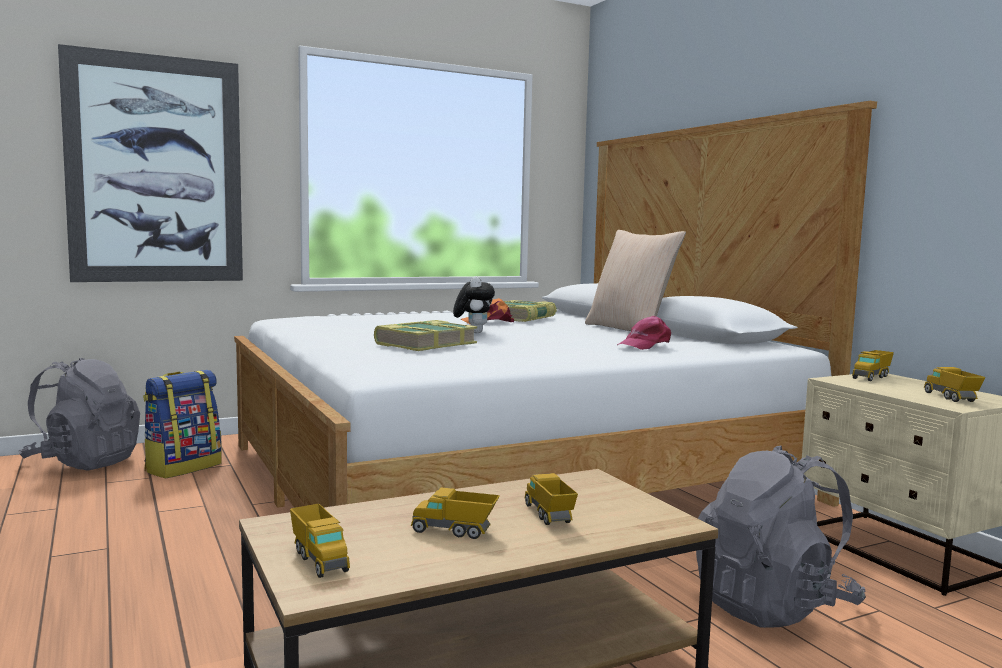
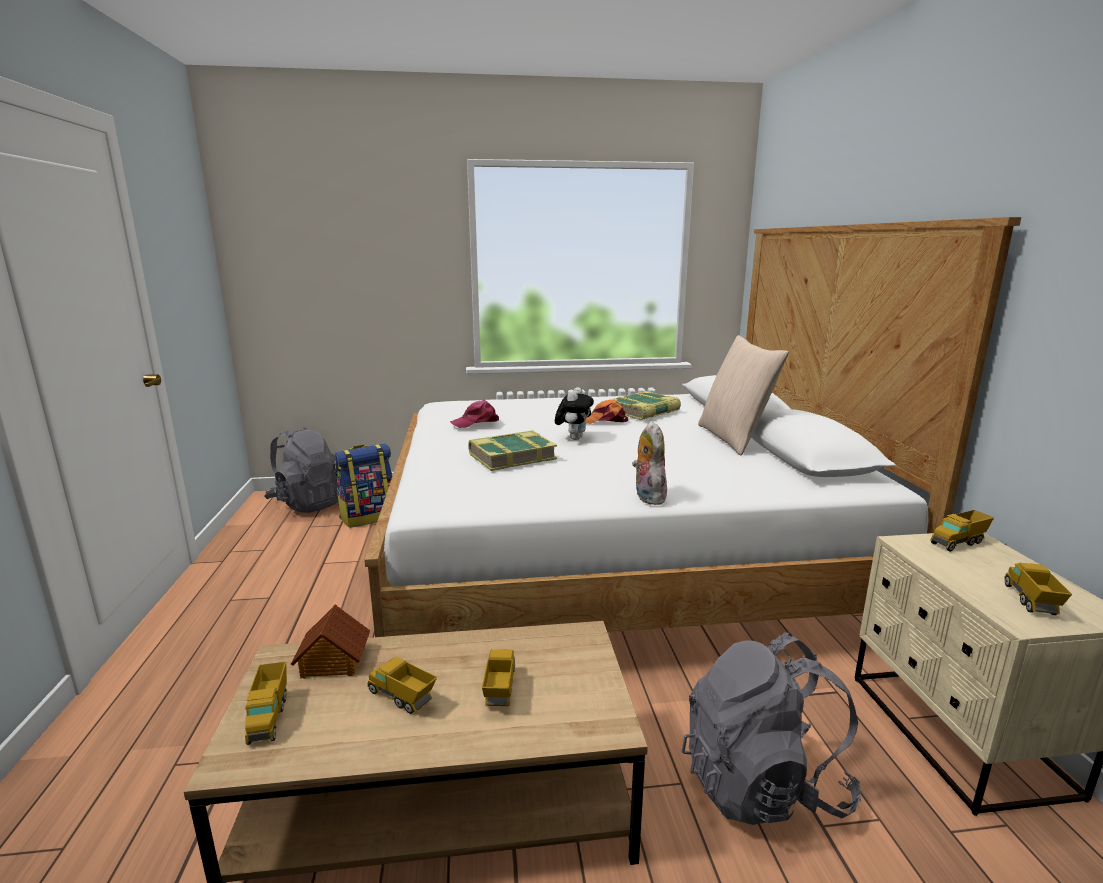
camera: 20 degrees right, 10 degrees up
(156, 170) = (355, 277): picture -> none
(345, 519) = (332, 662): none -> toy house
(599, 359) = (647, 497): none -> plush toy
(644, 345) = (716, 474): pink cap -> pink cap (476, 422)

